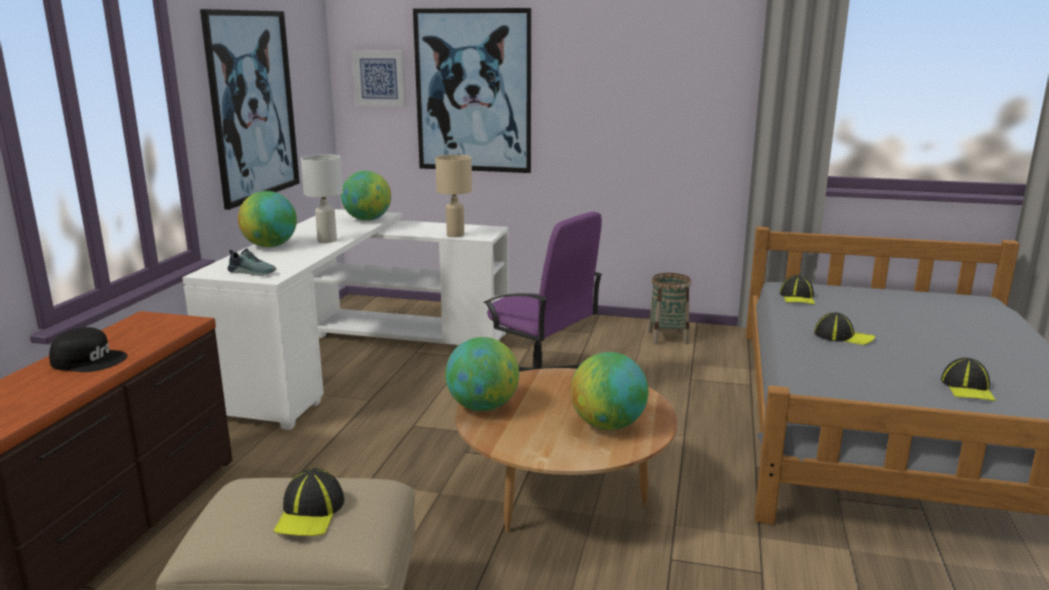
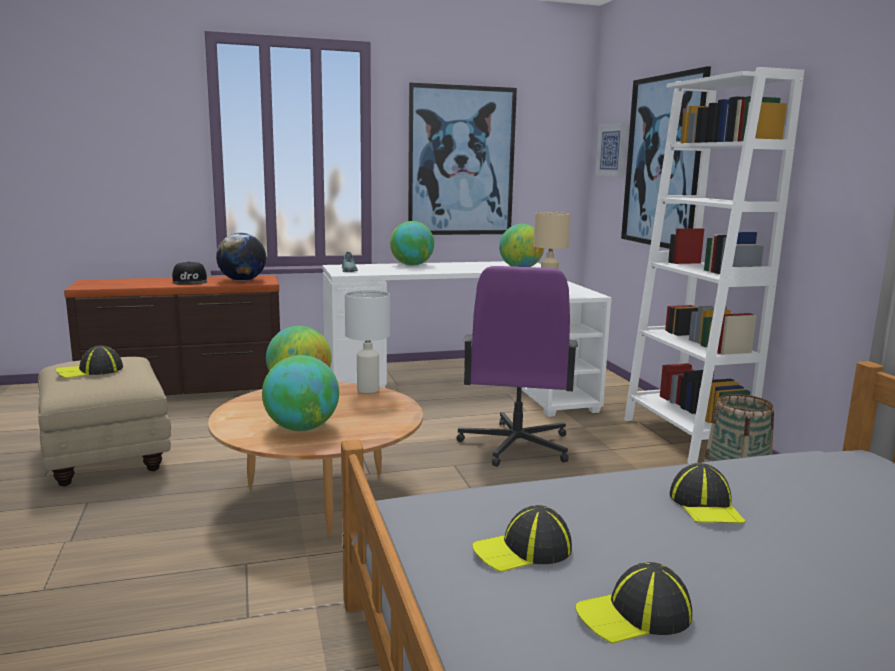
camera: 60 degrees right, 5 degrees down
(149, 331) = (242, 280): none -> globe
(327, 240) = (447, 270): white table lamp -> white table lamp (368, 389)
(585, 325) = (685, 437): none -> white bookcase
(797, 297) = (815, 466): cap -> cap (523, 550)

